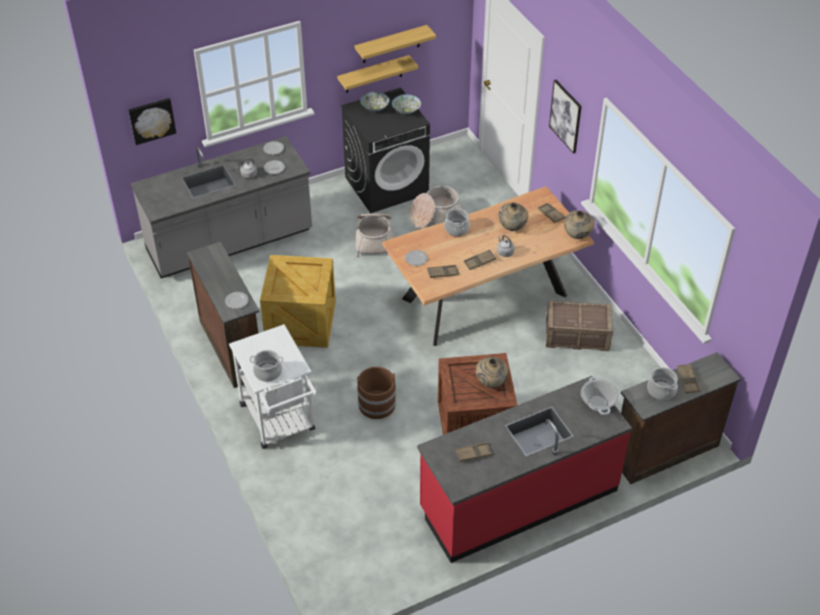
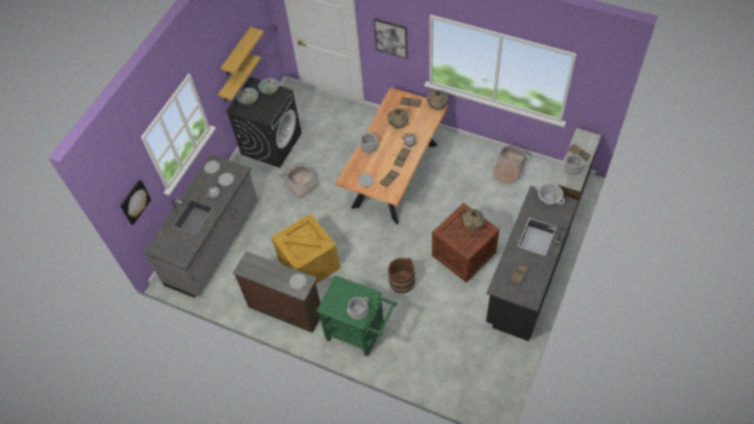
camera: 35 degrees left, 10 degrees up
(280, 422) = (360, 332): white cart -> green cart
(435, 216) = (319, 144): basket -> basket (508, 169)
(518, 499) = (526, 279): red counter -> black counter
(577, 335) = (464, 164): crate -> none

